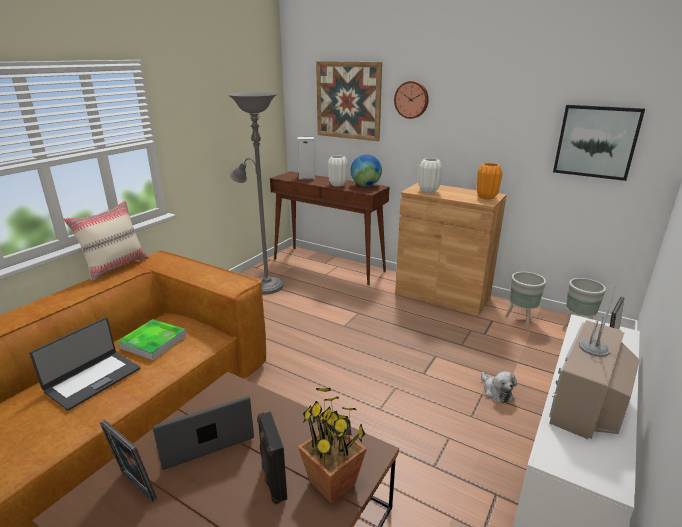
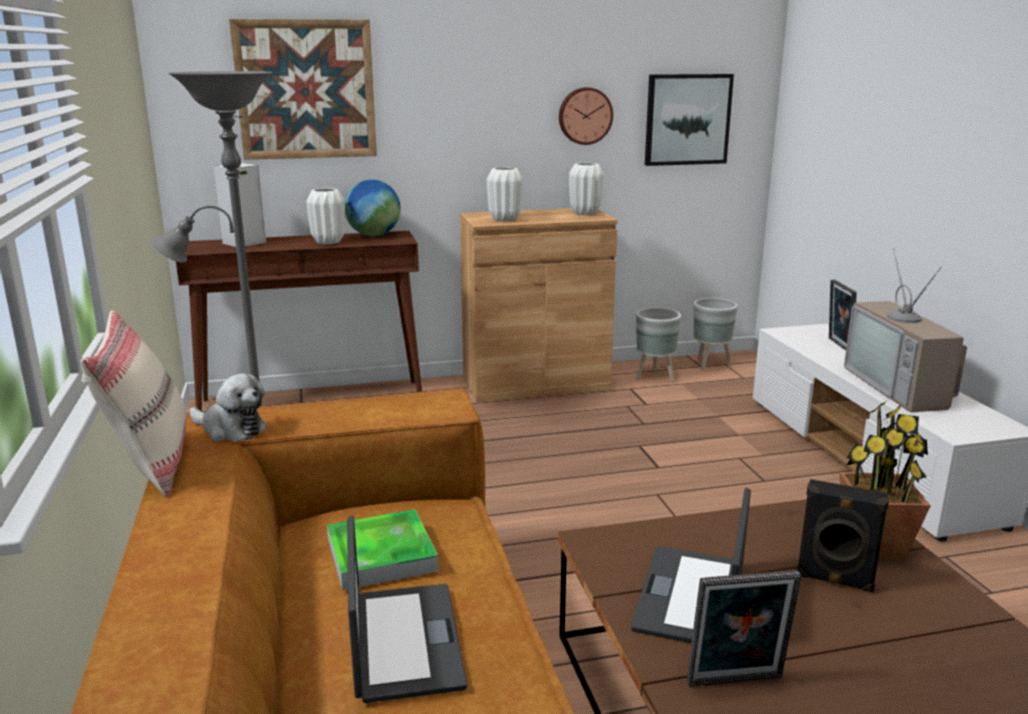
camera: 45 degrees left, 5 degrees down
(411, 99) = (429, 80): wall clock -> wall clock (585, 116)
(486, 197) = (585, 213): orange vase -> white vase
(496, 392) = (746, 450): plush toy -> plush toy (230, 429)

